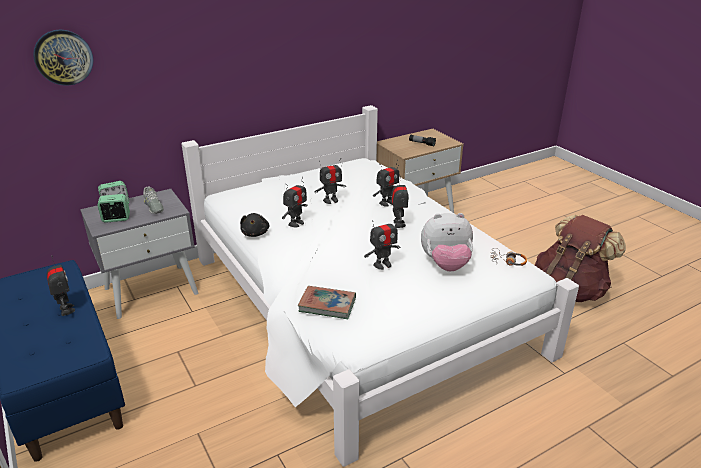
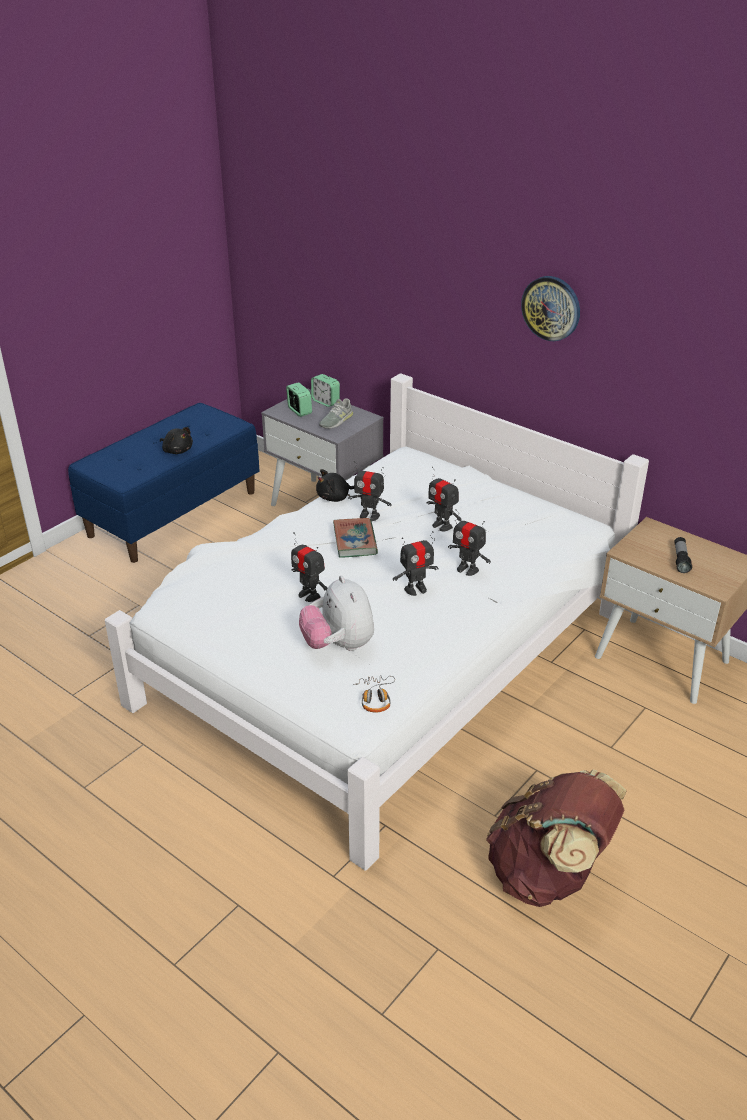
camera: 70 degrees right, 5 degrees up
(63, 57) = (321, 236): wall clock -> wall clock (551, 308)
(66, 309) = (177, 450): toy robot -> black plush toy
(327, 305) = (215, 575): book -> book (355, 541)

